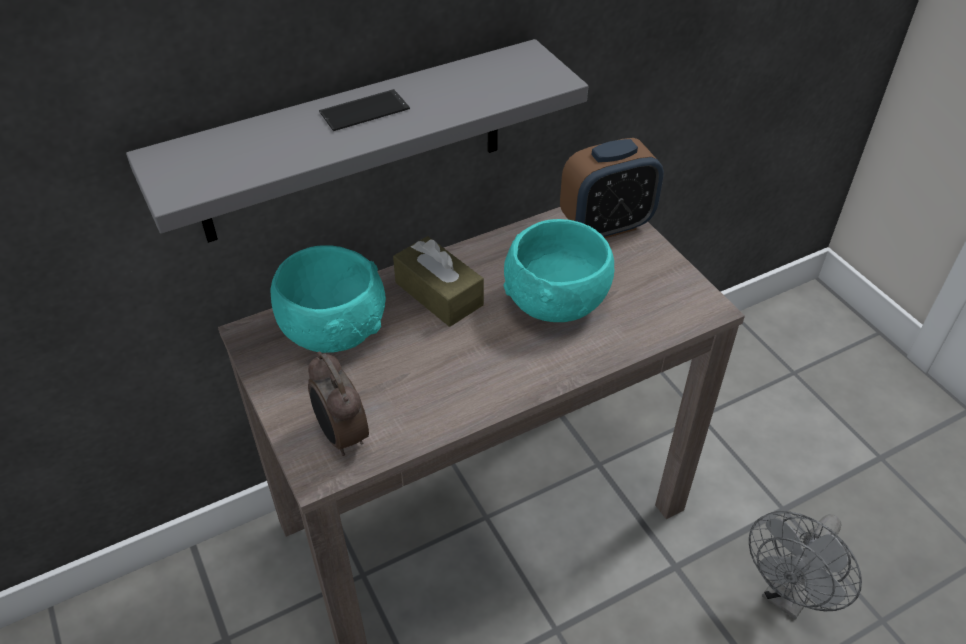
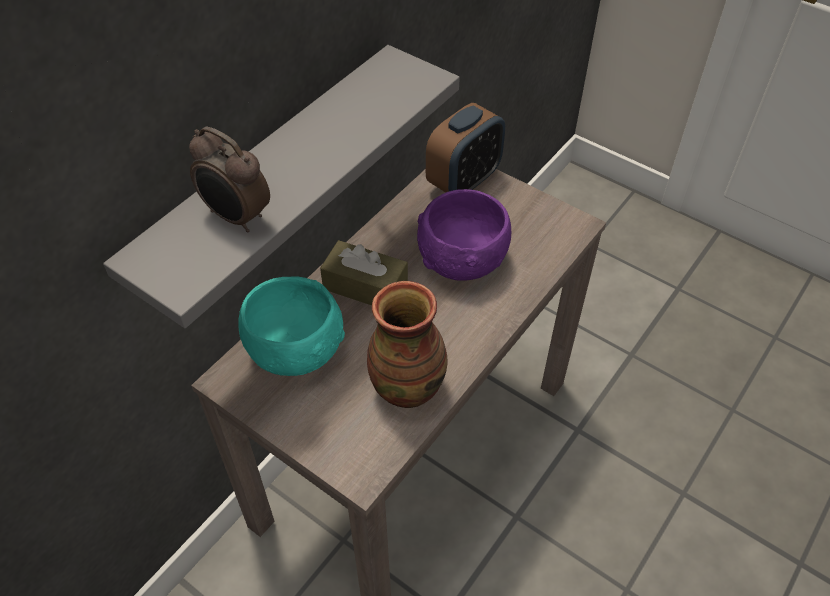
camera: 25 degrees left, 5 degrees up
(341, 436) = (361, 438): alarm clock -> alarm clock (236, 217)
(364, 111) = (293, 155): phone -> none
(419, 403) = (407, 386): none -> vase
(557, 302) = (463, 260): turquoise bowl -> purple bowl
(788, 595) = (664, 418): grey fan -> none

